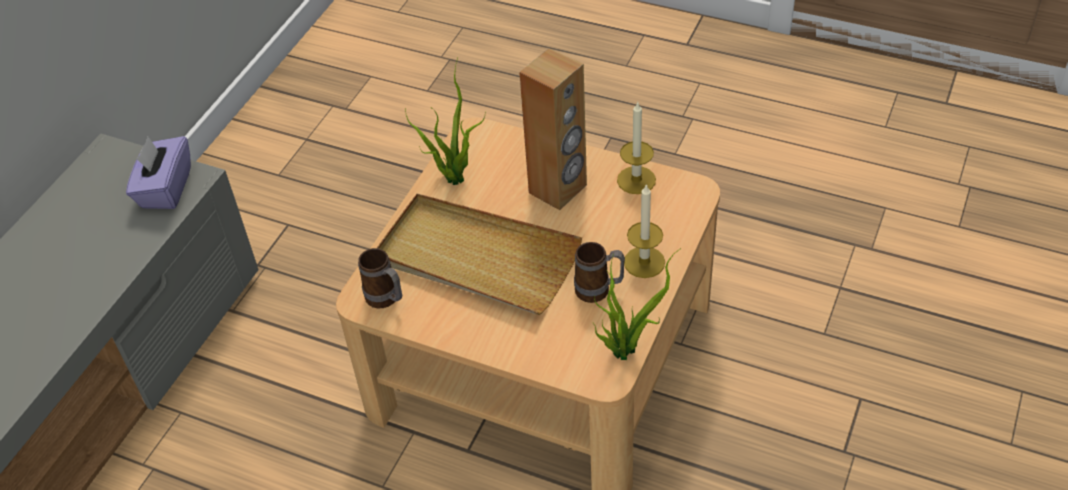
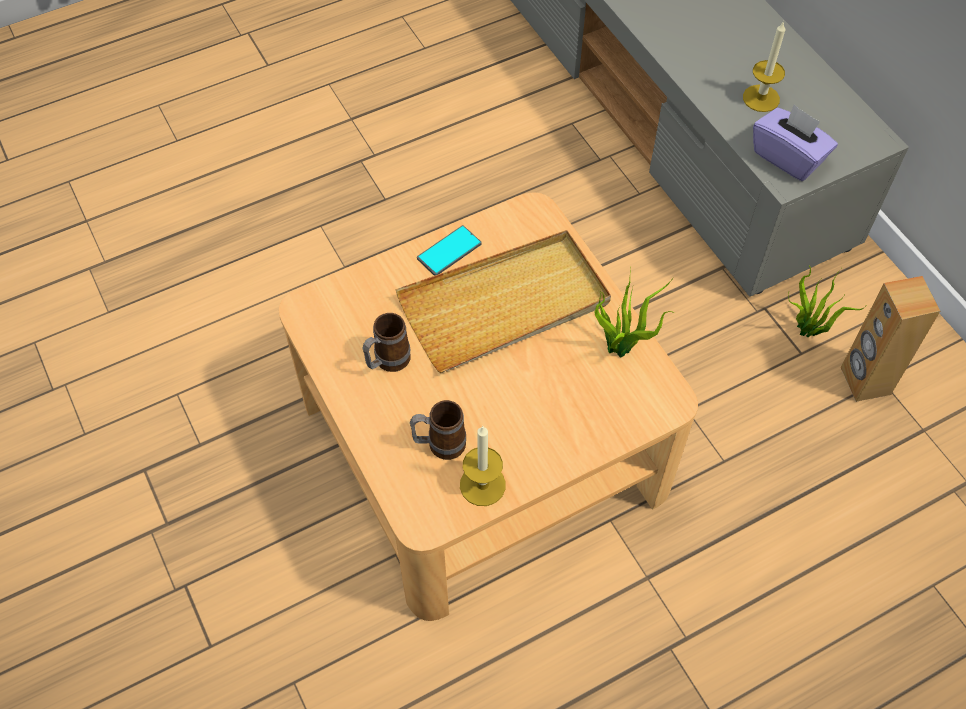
camera: 125 degrees right, 10 degrees up
(386, 300) = (518, 224): mug -> mug (439, 445)
(456, 325) = (449, 251): none -> phone
(558, 189) = (530, 415): brown speaker -> brown speaker (864, 381)
(625, 348) = (317, 339): potted plant -> potted plant (807, 332)
(644, 262) = (383, 416): candle -> candle (761, 98)

